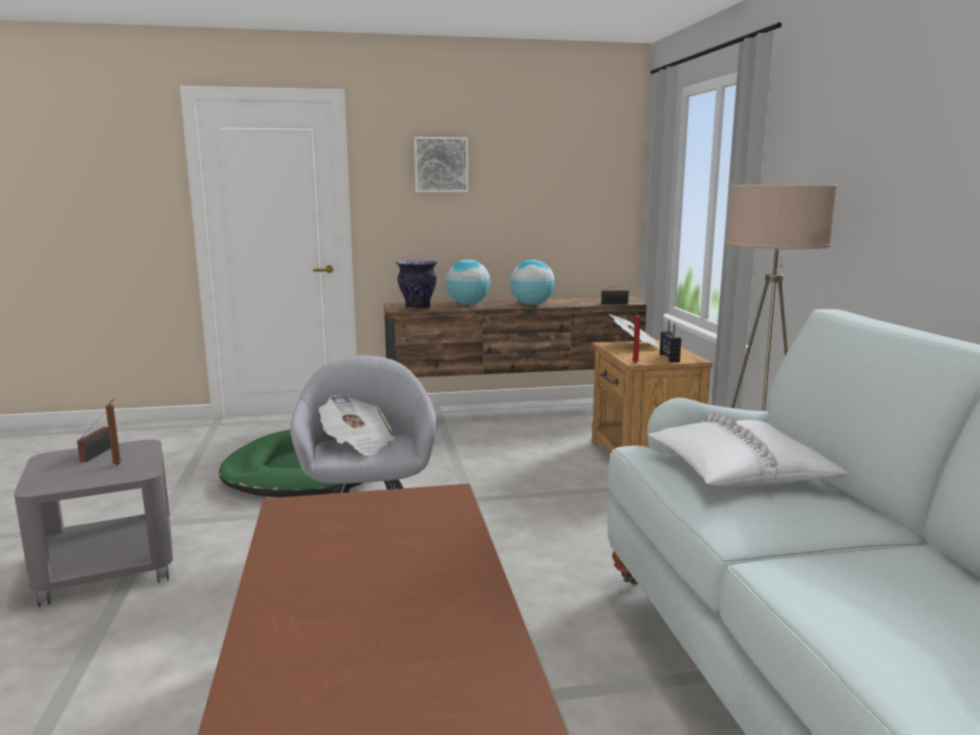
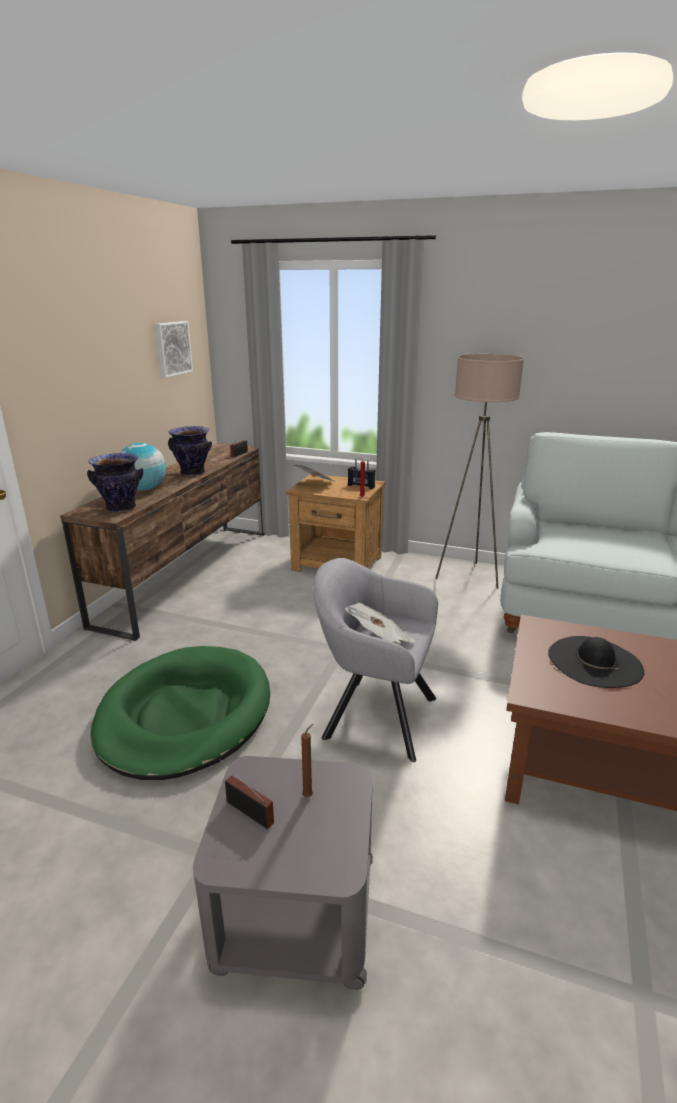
camera: 60 degrees left, 10 degrees up
(385, 531) = (594, 661): none -> black hat
(441, 165) = (77, 341): picture -> picture (172, 348)
(531, 304) = (192, 473): globe -> vase
(738, 470) = (581, 537): white pillow -> none

